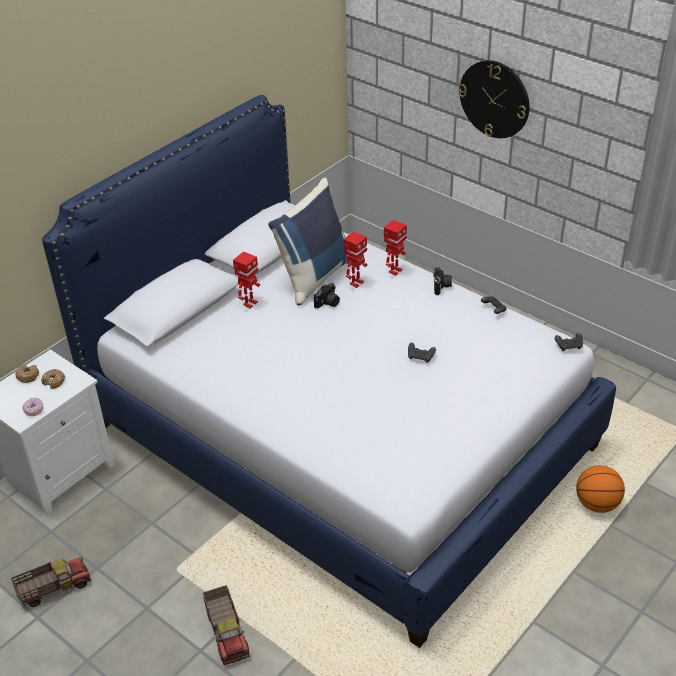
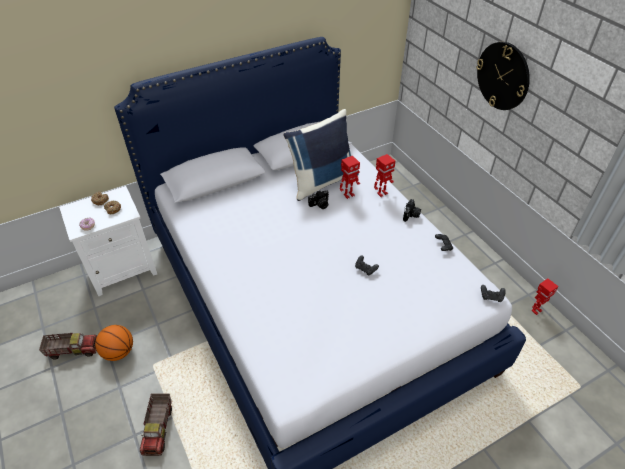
camera: 20 degrees right, 5 degrees up
(249, 303) = (265, 190): toy robot -> toy robot (536, 310)
(597, 504) = (480, 425): basketball -> basketball (119, 352)

